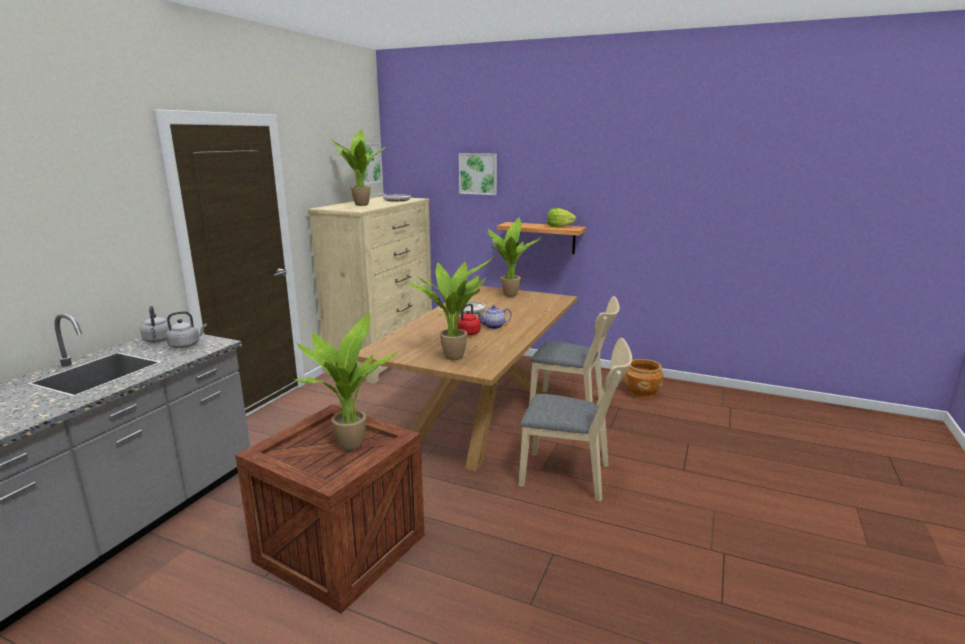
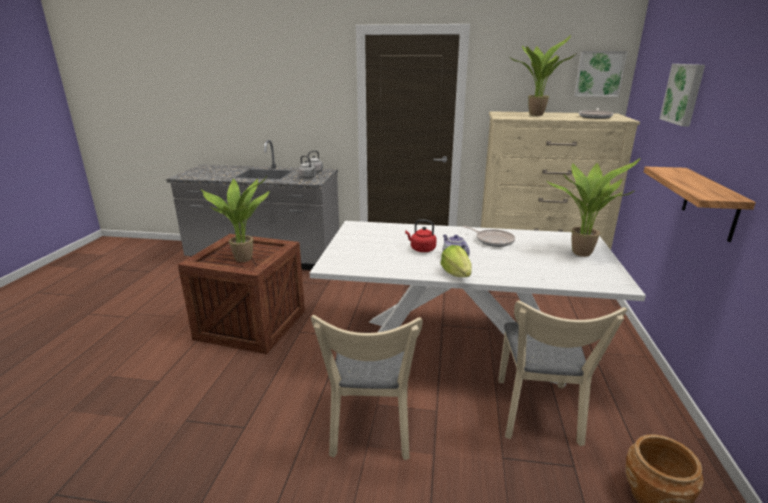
camera: 75 degrees right, 5 degrees up
(455, 356) = (358, 252): potted plant -> none
(480, 416) = (460, 349): brown dining table -> white dining table
(559, 226) = (708, 189): lettuce -> lettuce (456, 274)

